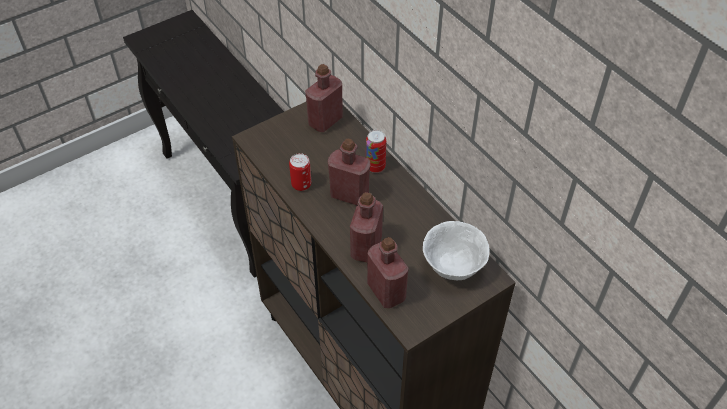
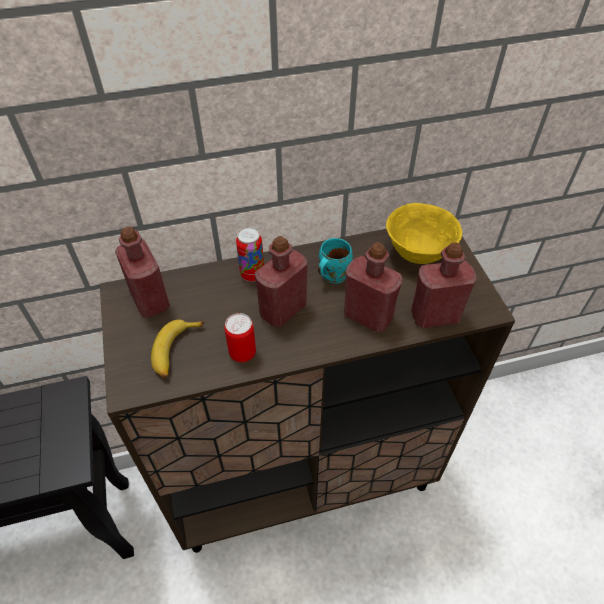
camera: 70 degrees left, 0 degrees up
(288, 150) = (175, 351): none -> banana
(398, 214) = (332, 275): none -> turquoise mug
(453, 266) = (418, 253): white bowl -> yellow bowl

